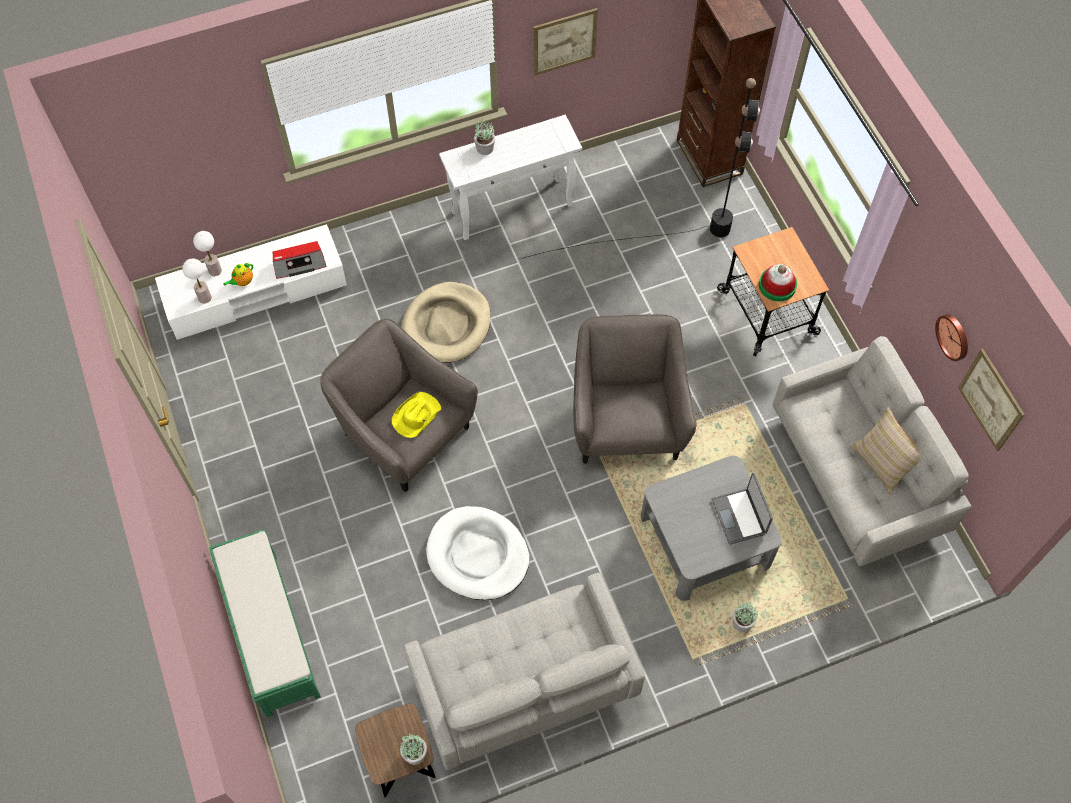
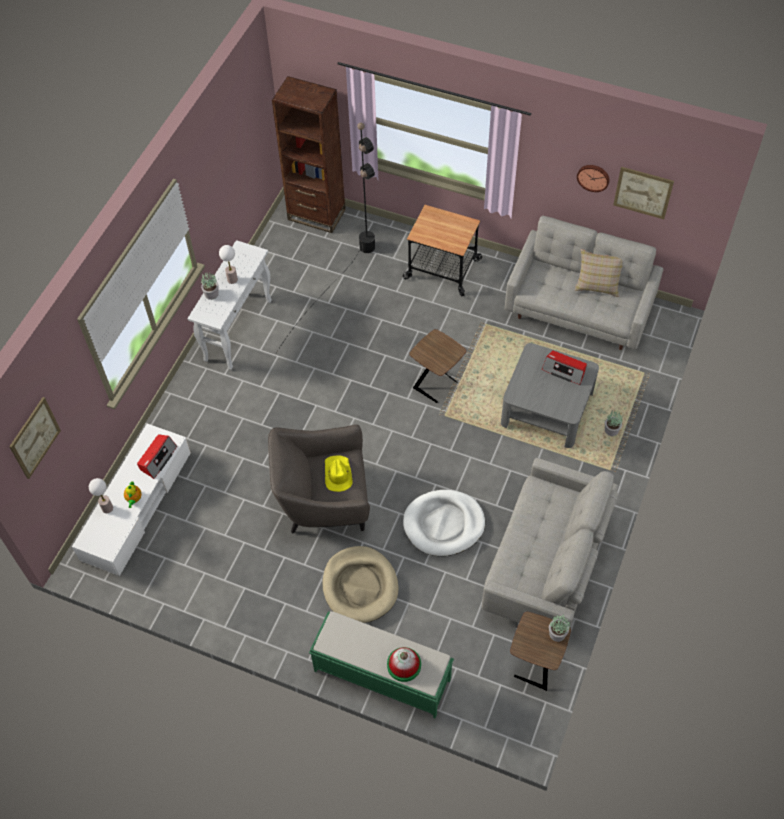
camera: 45 degrees left, 5 degrees down
(205, 297) = (120, 528): table lamp -> table lamp (232, 279)
(447, 325) = (277, 423): beige dog bed -> beige dog bed (360, 586)
(564, 41) = (214, 188): picture -> picture (34, 437)
(627, 420) = (437, 385): grey armchair -> brown side table
(739, 516) = (564, 370): laptop -> radio
(777, 285) = (452, 239): hat -> hat (404, 665)

